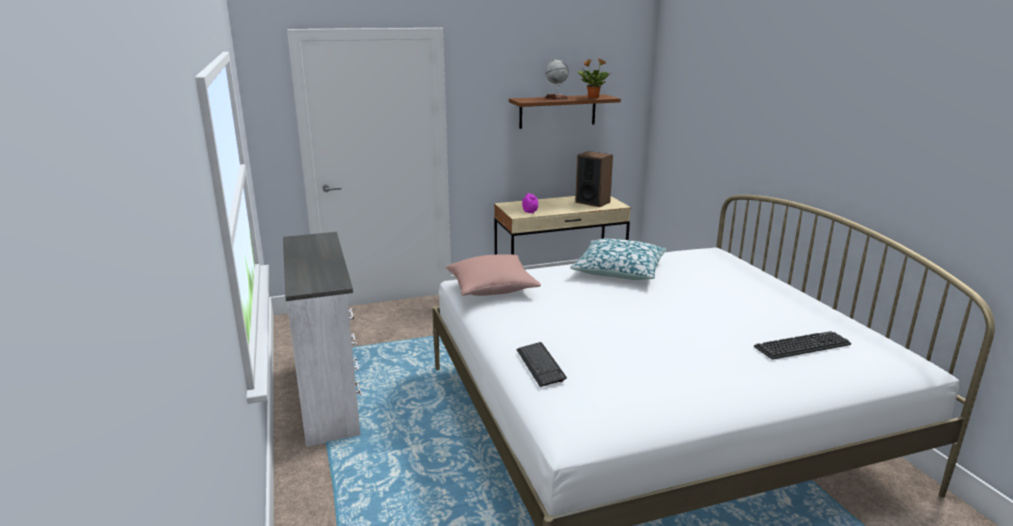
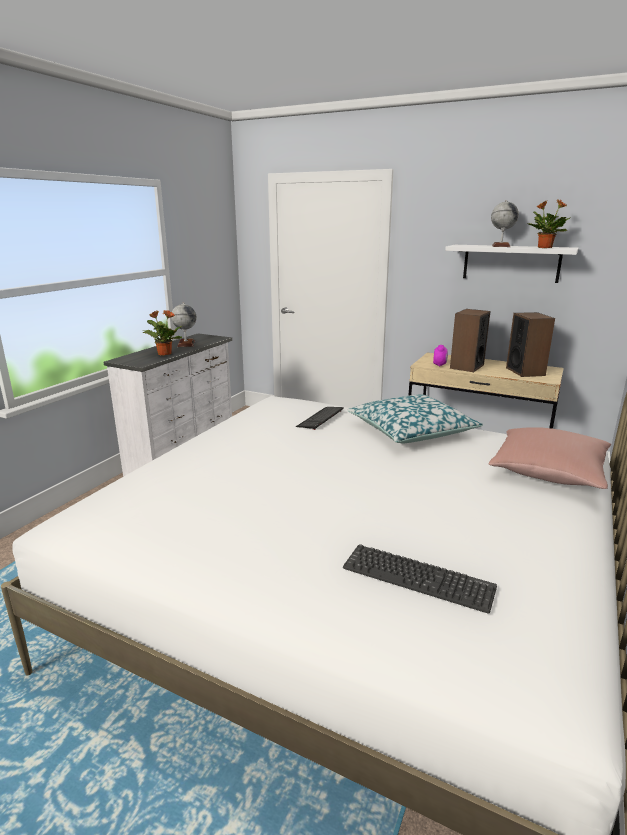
camera: 45 degrees right, 0 degrees up
(313, 251) = (186, 344): none -> globe
(326, 268) = (164, 354): none -> potted plant
(491, 288) = (275, 408): pink pillow -> pink pillow (548, 472)
(540, 365) = (159, 468): keyboard -> keyboard (320, 418)
(550, 208) = (466, 366): none -> speaker
(557, 111) = (511, 263): brown shelf -> white shelf

